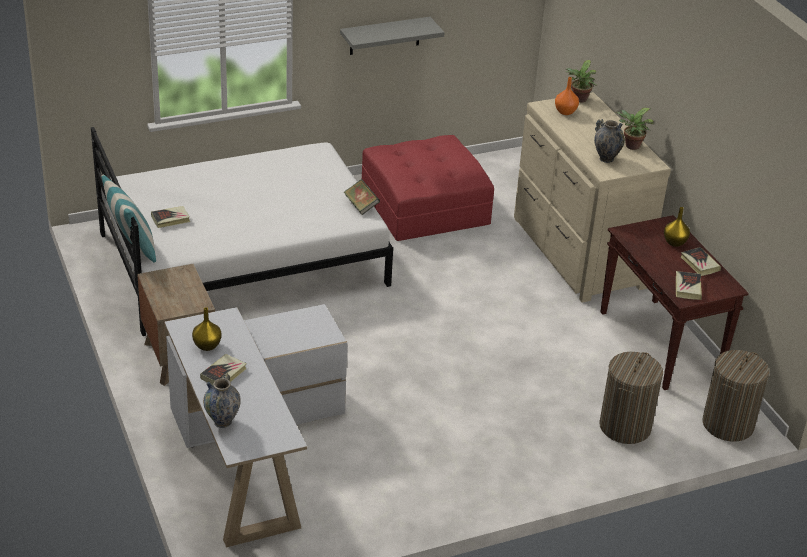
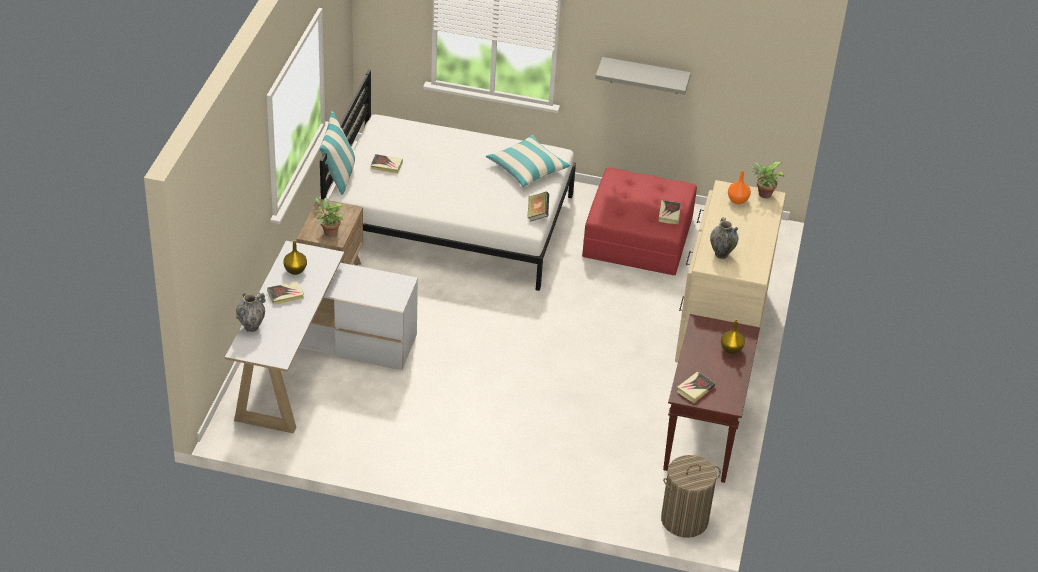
camera: 35 degrees right, 5 degrees up
(308, 171) = (527, 168): none -> pillow
(625, 427) = (599, 481): laundry basket -> none
(630, 146) = (756, 252): potted plant -> potted plant (328, 231)
(699, 264) = (730, 375): book -> book (669, 214)

